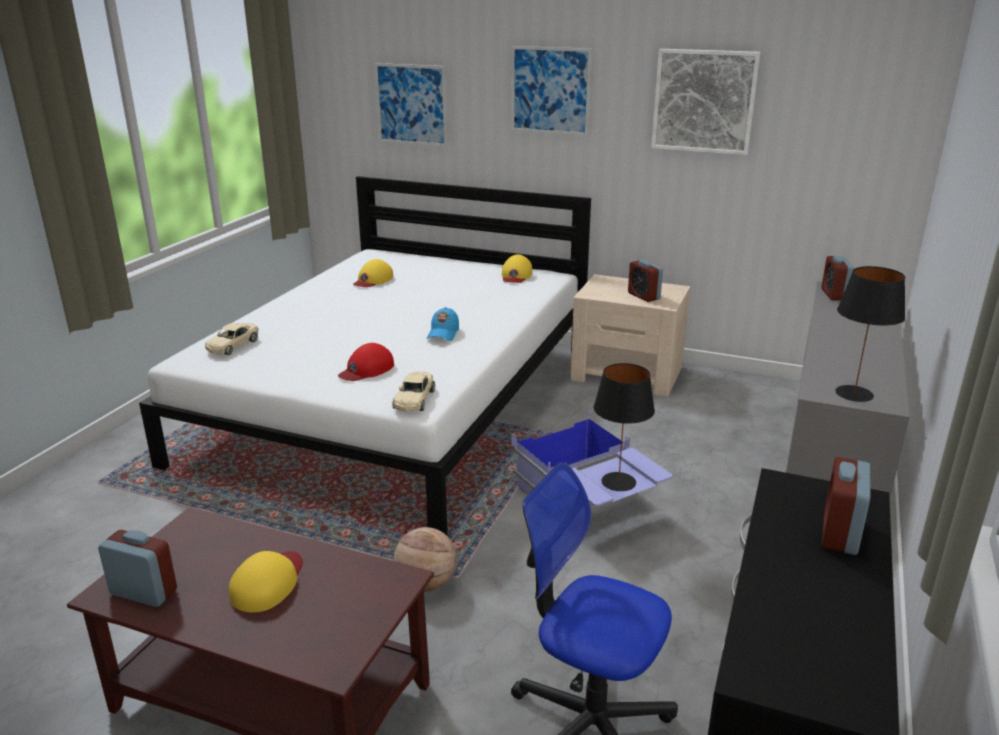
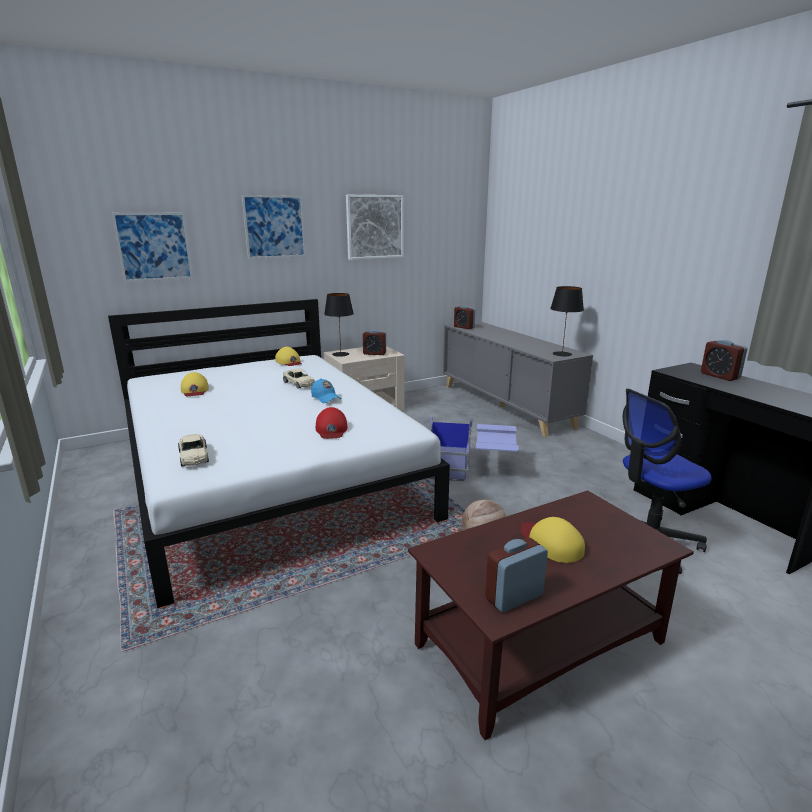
camera: 50 degrees left, 5 degrees down
(414, 399) = (400, 429): beige toy car -> beige toy car (298, 383)
(619, 481) = (501, 439): black table lamp -> black table lamp (340, 354)

